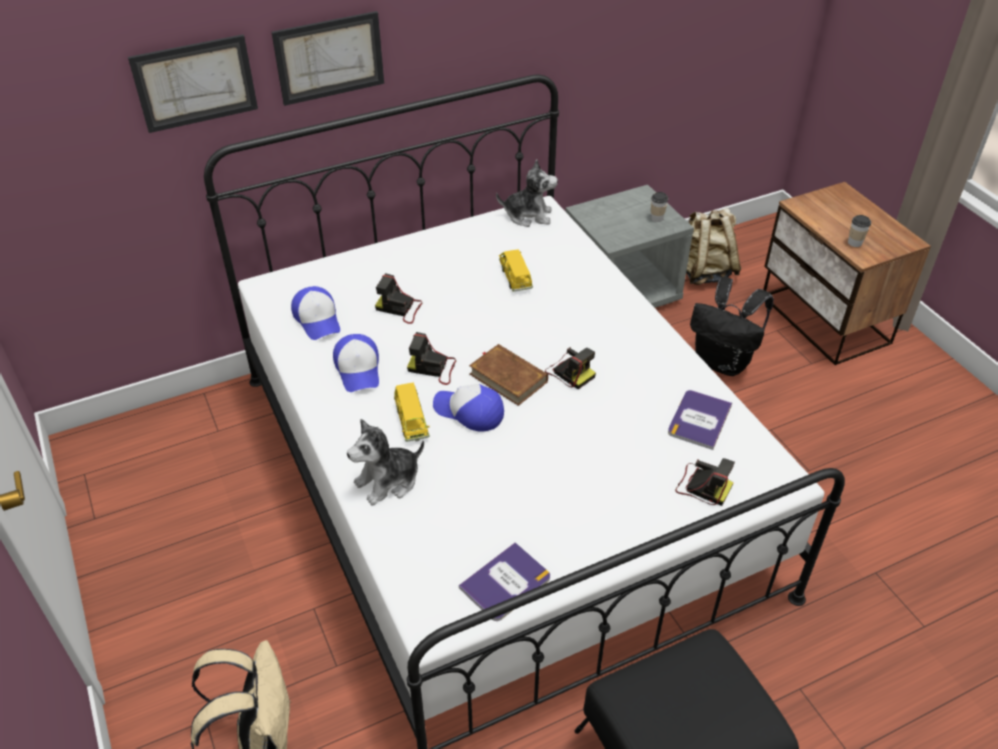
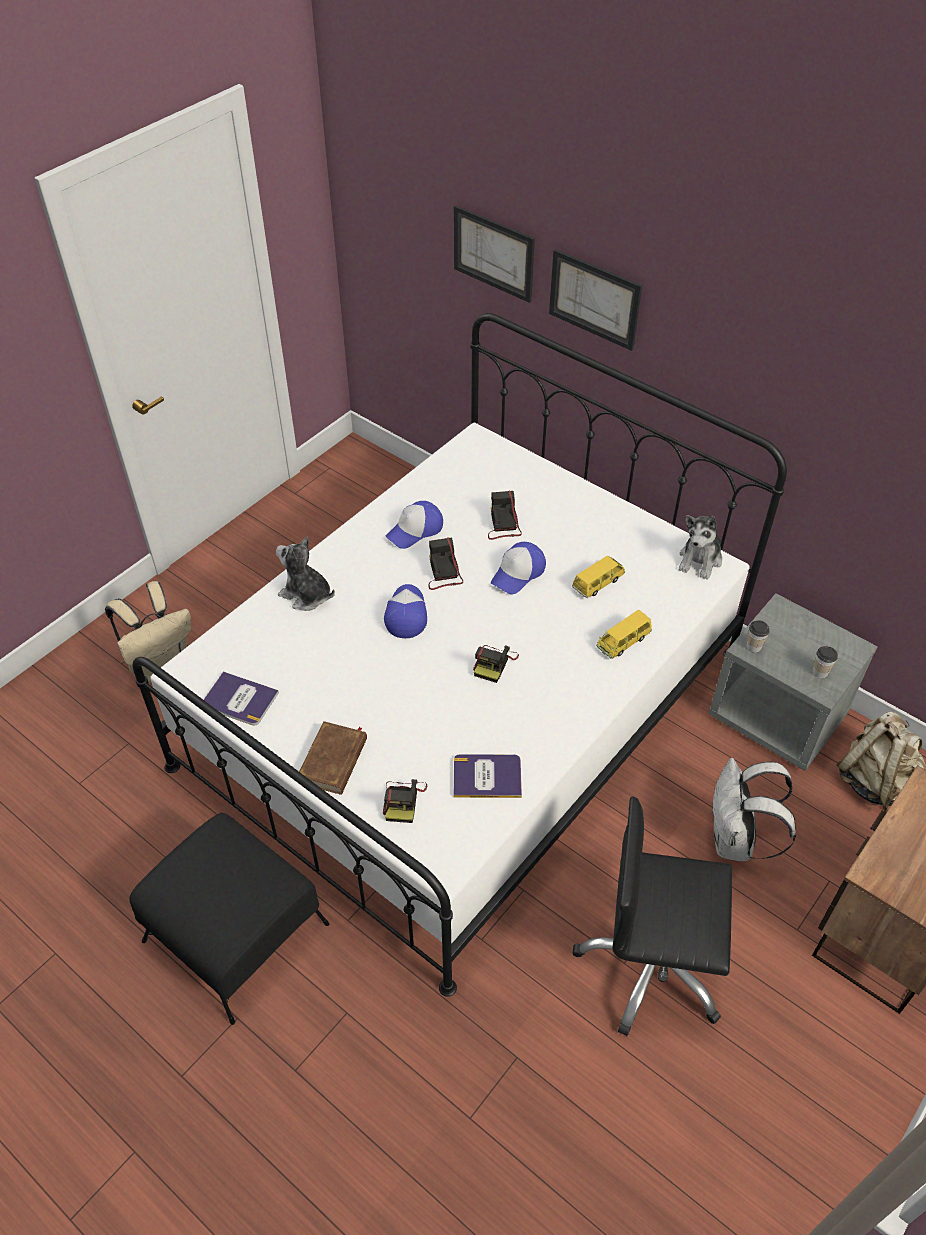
camera: 65 degrees right, 5 degrees up
(318, 319) = (458, 483): cap -> cap (518, 573)
(411, 421) = (375, 584): yellow toy car -> yellow toy car (623, 642)
(508, 377) = (461, 624): brown book -> brown book (334, 760)
(528, 215) = (700, 560): plush toy -> plush toy turned 45 degrees clockwise
(723, 362) = (735, 841): black backpack -> white backpack
(816, 454) = (651, 965): none -> black office chair
(854, 243) = (892, 859): cup -> cup (753, 646)

